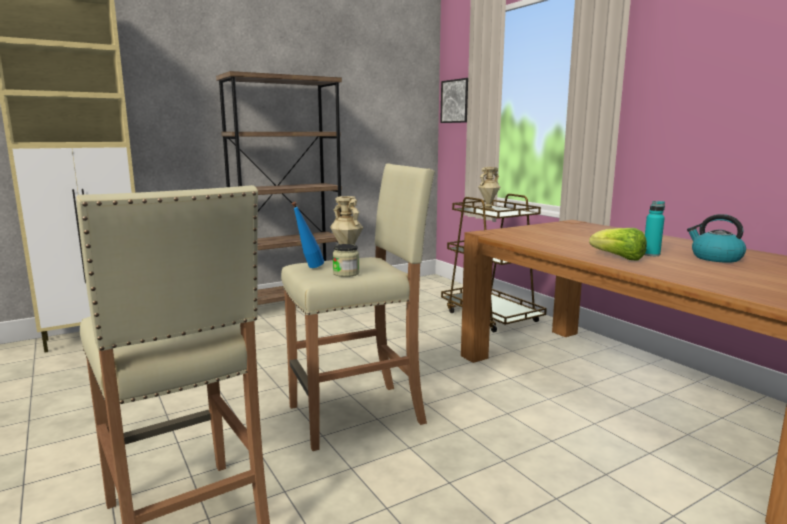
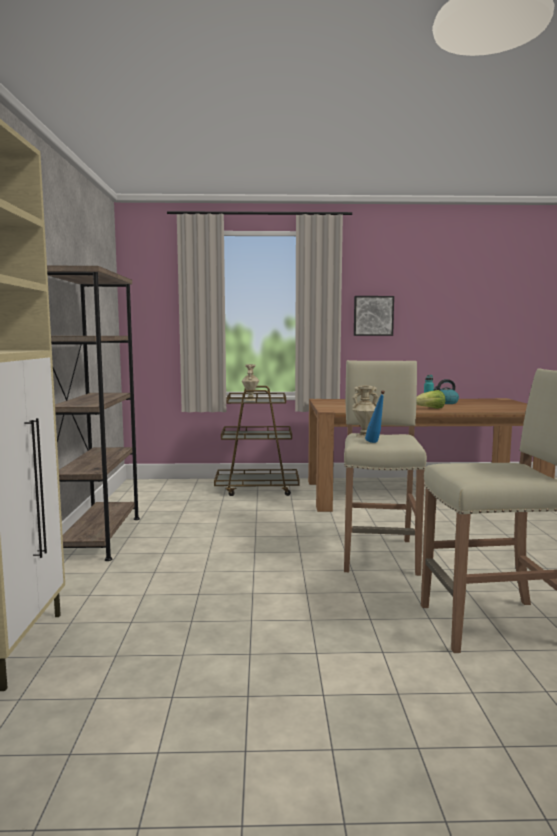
camera: 60 degrees left, 5 degrees down
(346, 273) = (401, 439): jar -> none
(457, 101) = (149, 306): picture -> picture (373, 316)

